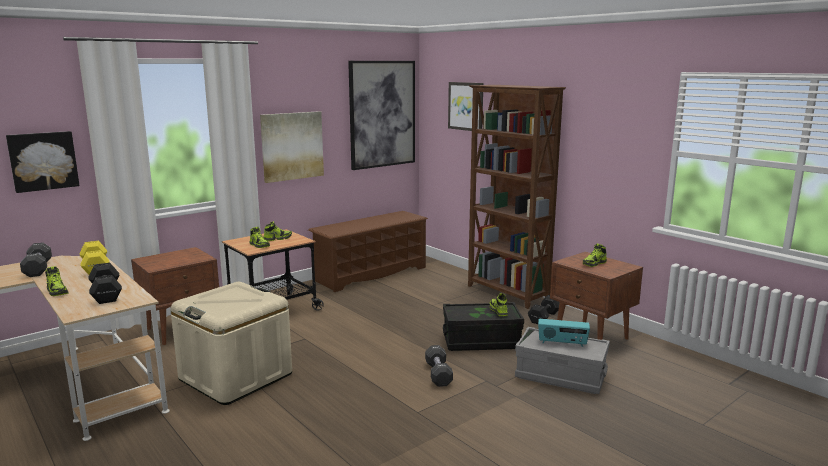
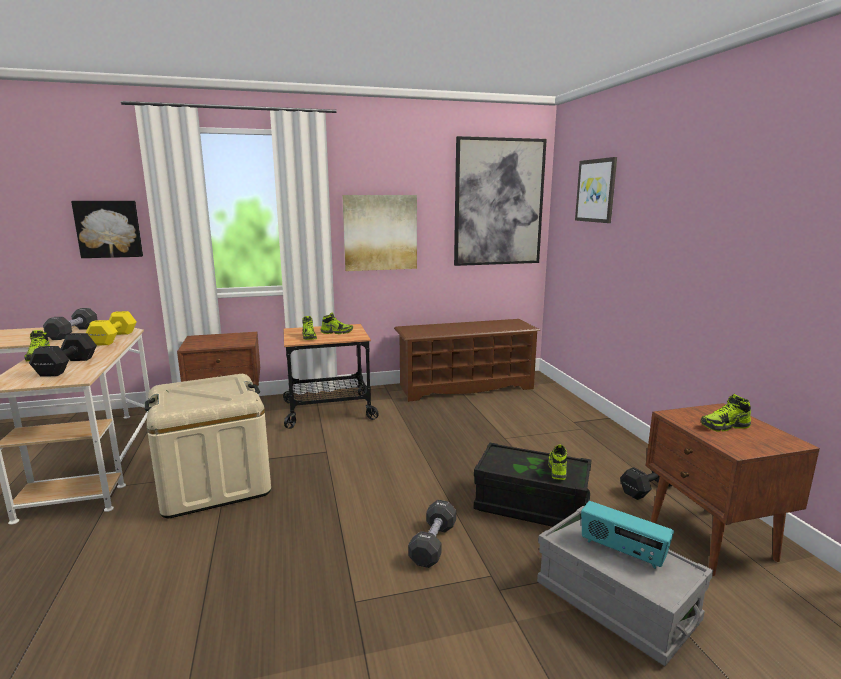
camera: 25 degrees right, 0 degrees up
(507, 293) = (616, 441): brown bookcase -> none

